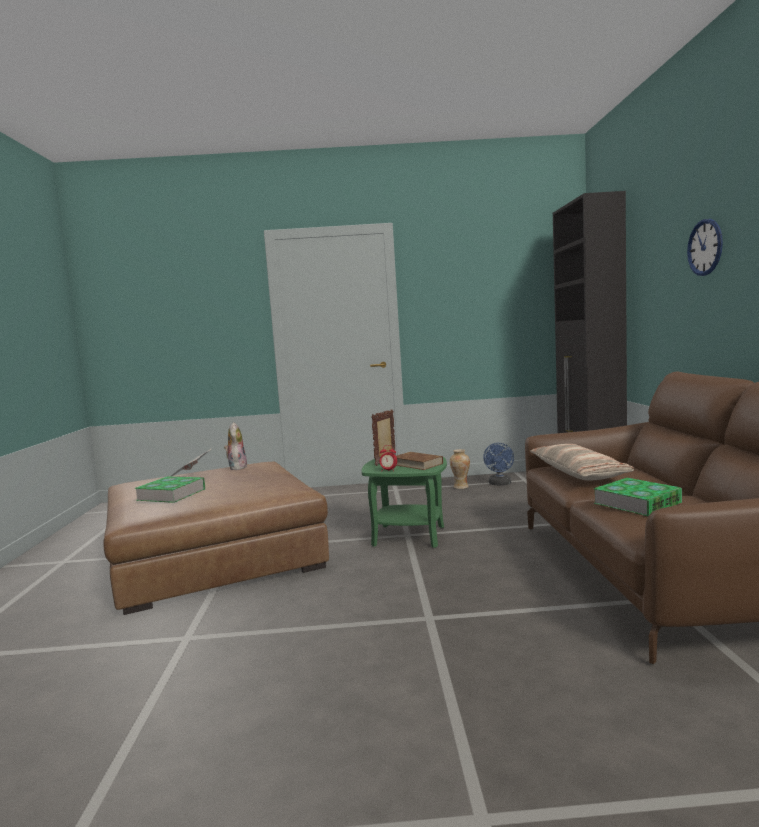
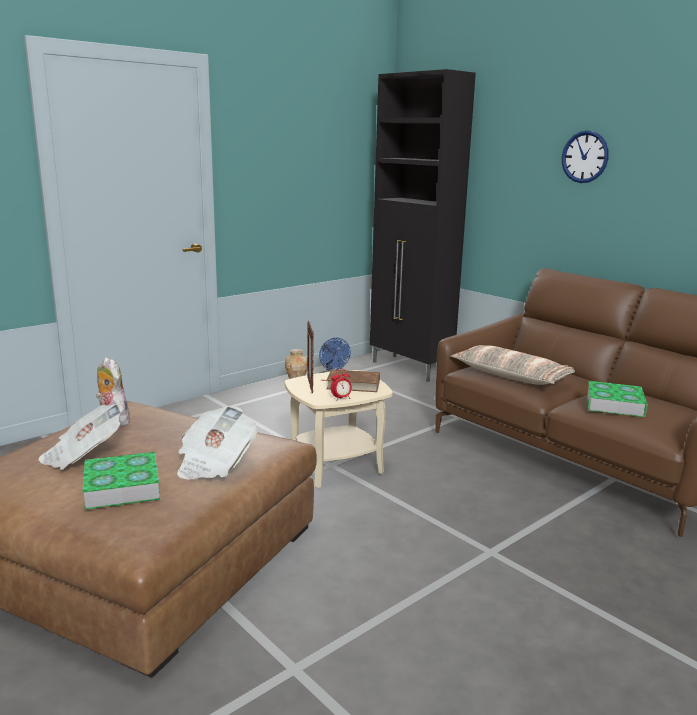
camera: 40 degrees left, 10 degrees up
(236, 492) = (214, 463): none -> newspaper
(409, 536) = (336, 466): green side table -> beige side table

